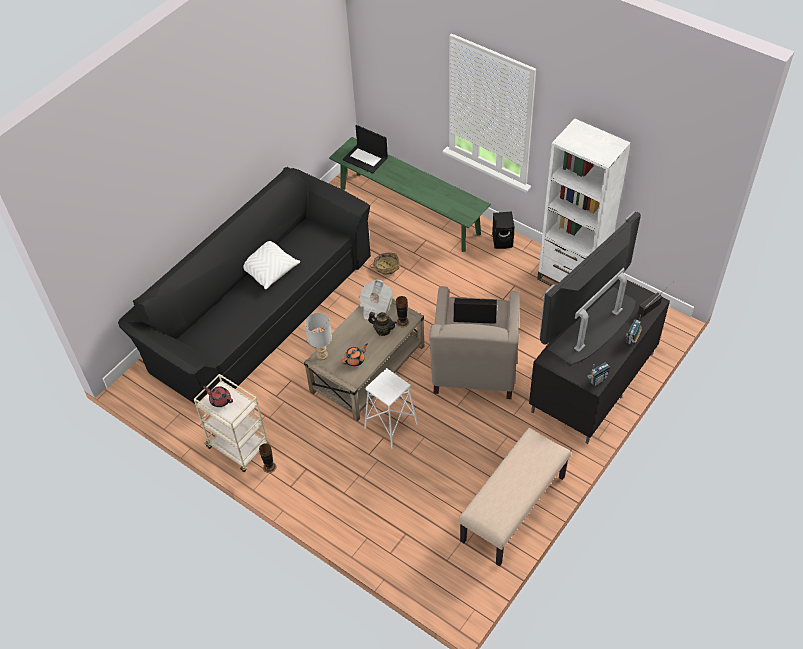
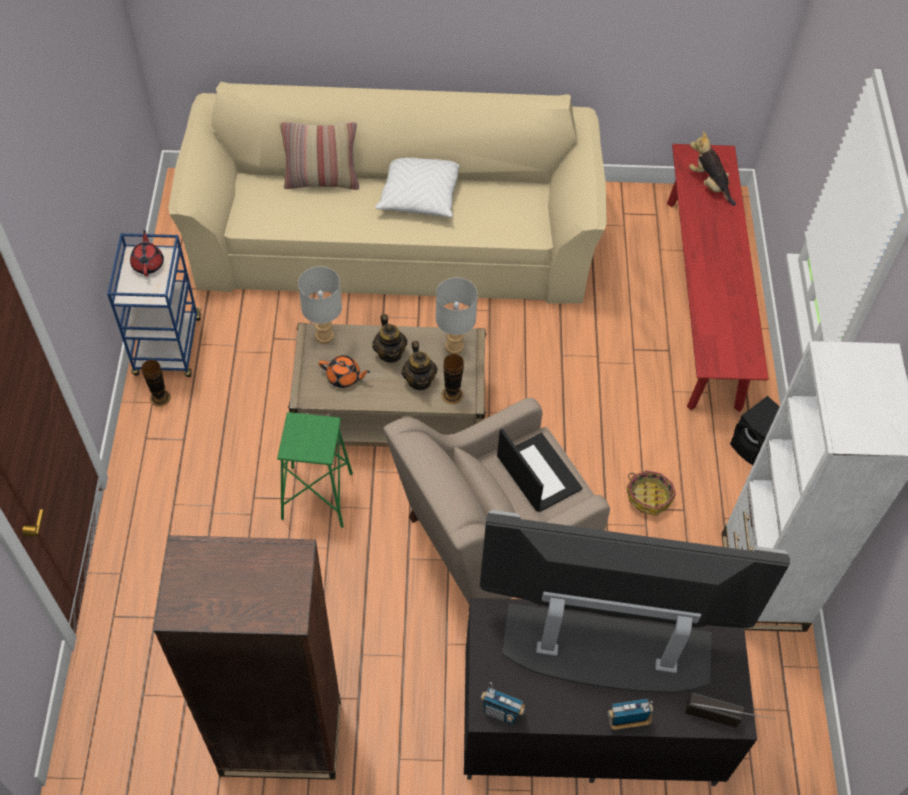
camera: 50 degrees right, 5 degrees up
(219, 305) = (322, 181): none -> pillow
(239, 447) = (168, 348): beige cart -> blue cart
(257, 308) = (394, 236): black sofa -> beige sofa
(356, 333) = (390, 353): none -> teapot
(366, 158) = (709, 184): laptop -> plush toy
(375, 306) = (453, 347): newspaper -> grey table lamp
(386, 266) = (580, 332): basket -> basket (649, 496)
(391, 426) = (317, 497): white stool -> green stool
(409, 210) = (702, 300): green bench -> red bench
(513, 509) = (281, 737): beige bench -> brown bookcase

